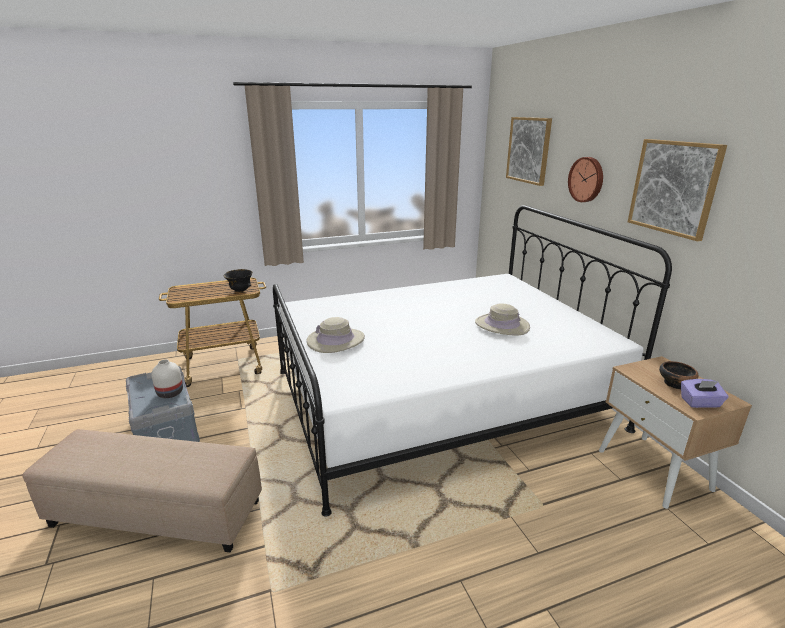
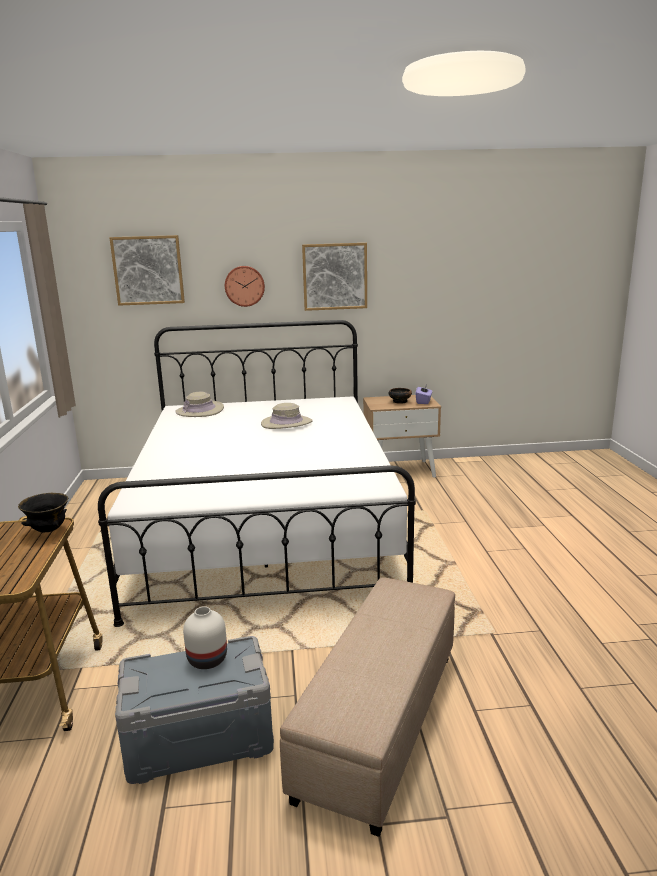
camera: 75 degrees left, 5 degrees down
(335, 340) = (263, 485): beige hat -> beige hat (200, 411)

